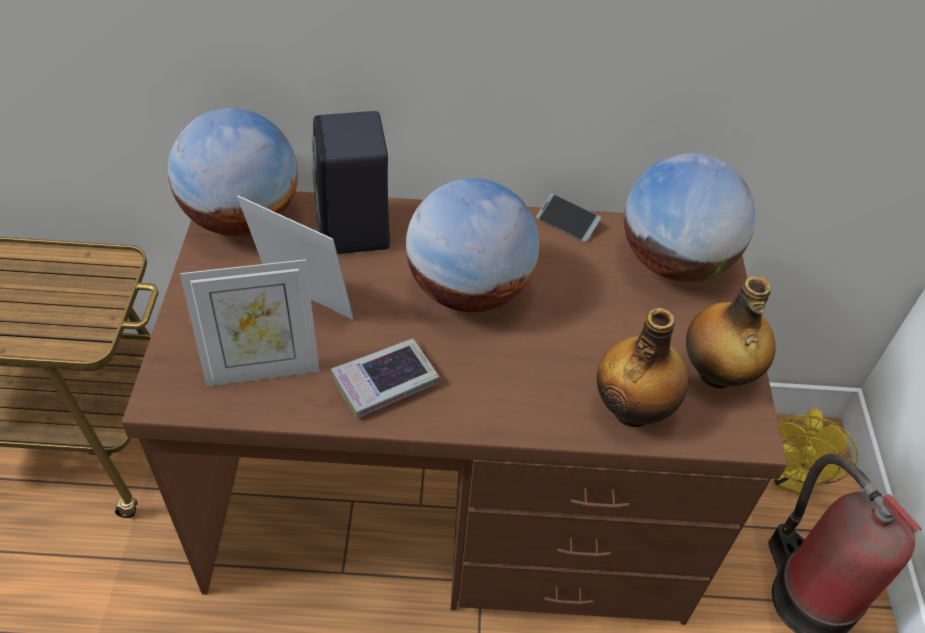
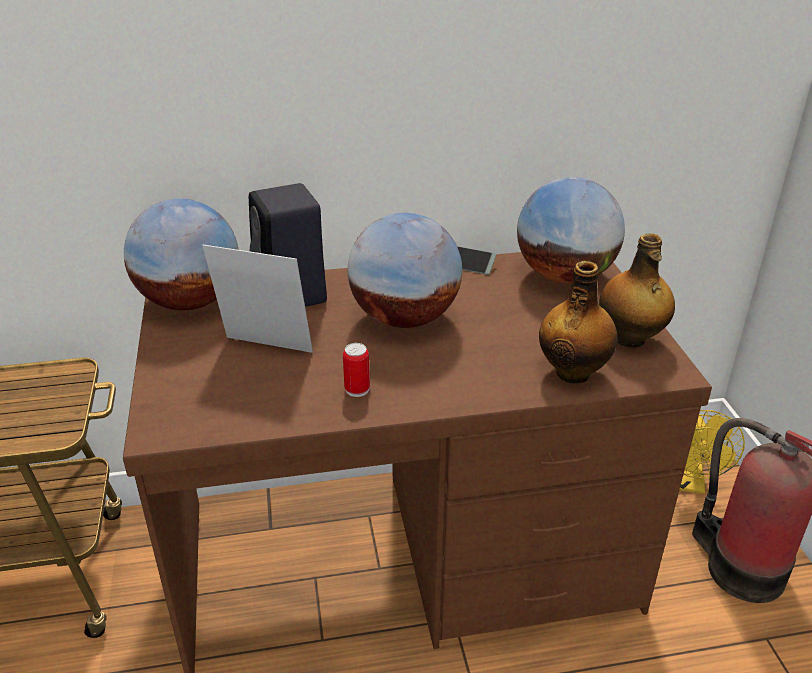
camera: 10 degrees left, 15 degrees down
(262, 369) = (243, 398): picture frame -> none
(385, 382) = (357, 389): book -> can

